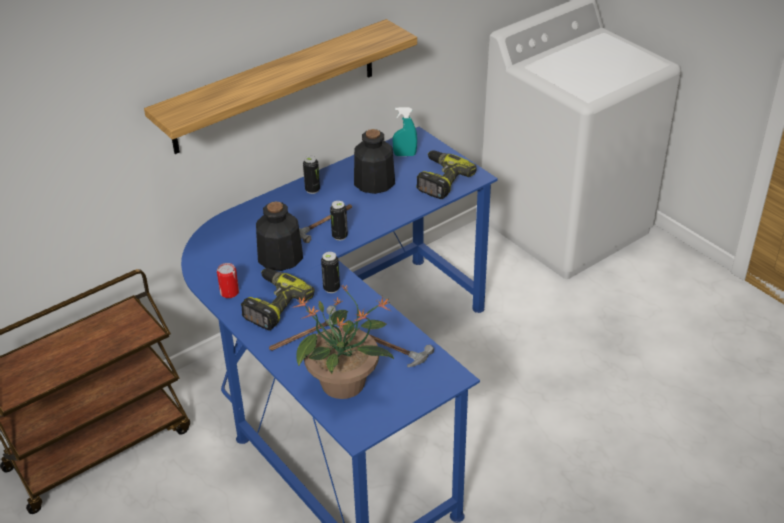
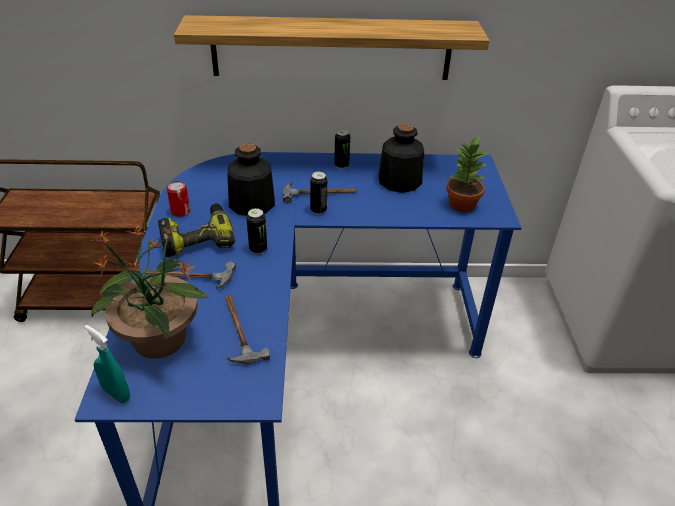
camera: 35 degrees right, 0 degrees up
(405, 155) = (452, 171): turquoise spray bottle -> turquoise spray bottle (116, 394)
(440, 180) = (461, 205): power drill -> potted plant

